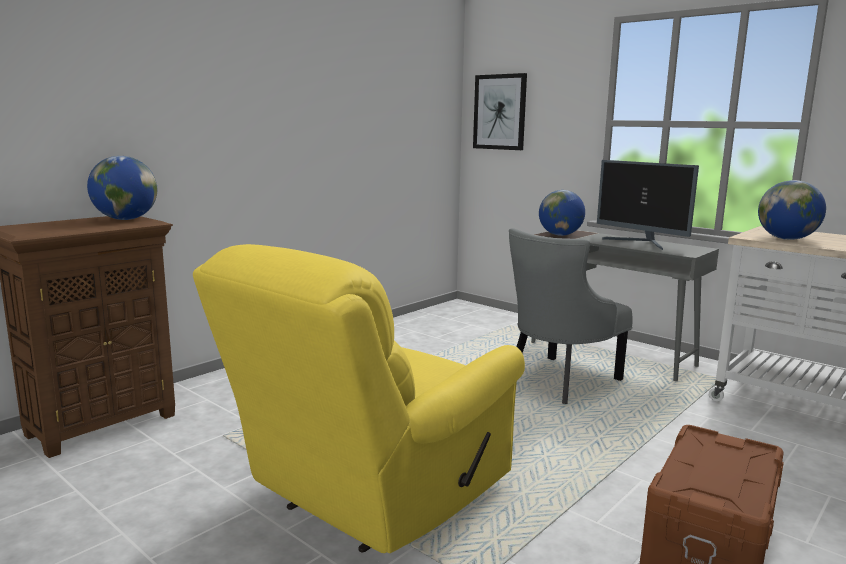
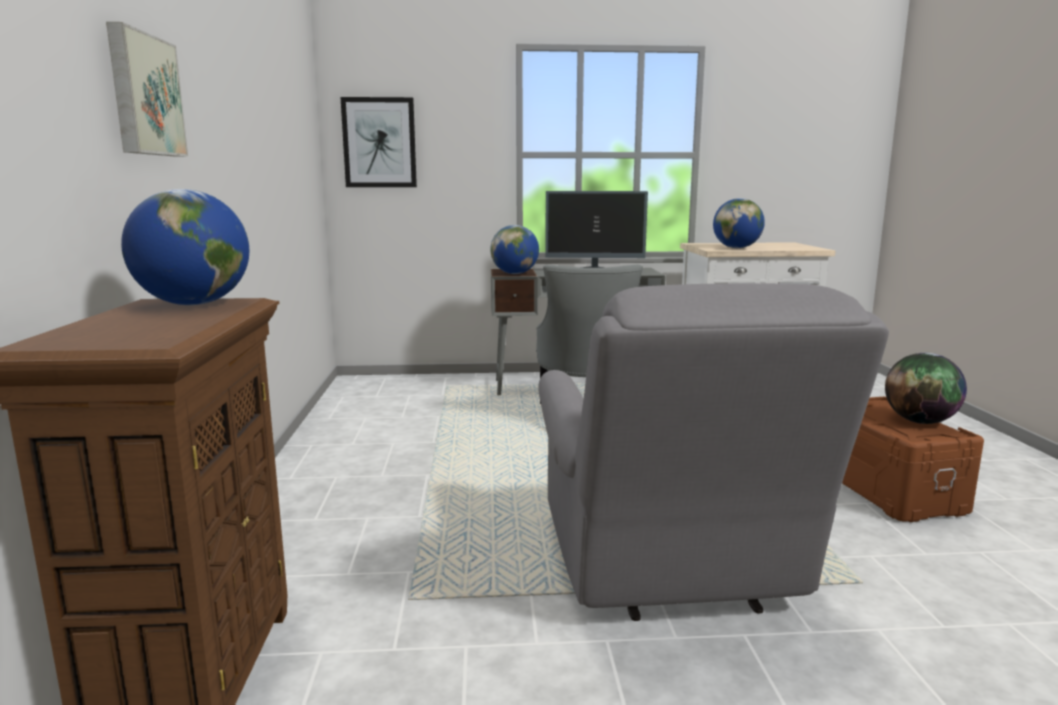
camera: 45 degrees left, 0 degrees up
(178, 98) = (143, 95): none -> picture
(369, 498) = (671, 572): yellow armchair -> grey armchair
(744, 481) = (920, 421): none -> globe

